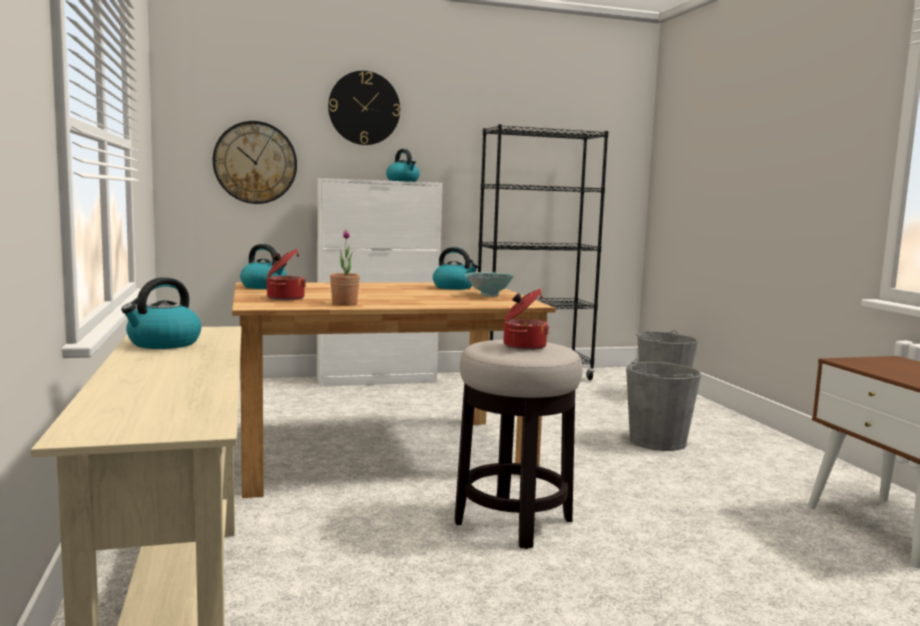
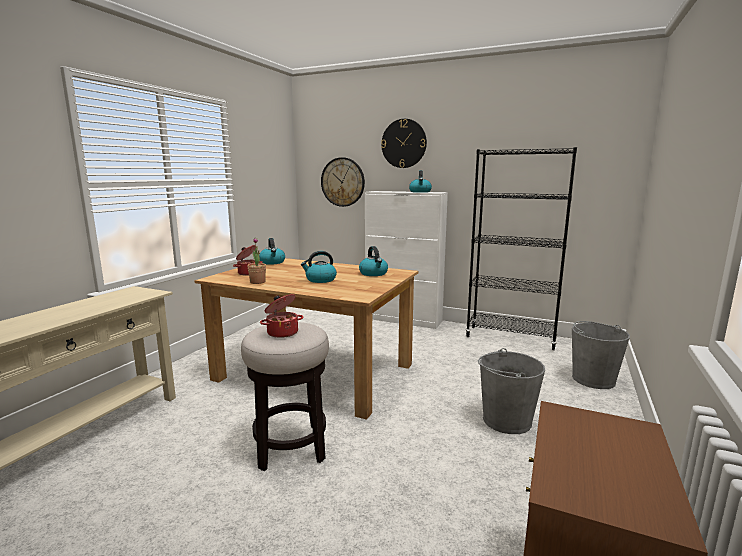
camera: 40 degrees right, 5 degrees up
(163, 344) = (102, 300): kettle -> kettle (320, 280)
(489, 295) = (367, 284): bowl -> none

